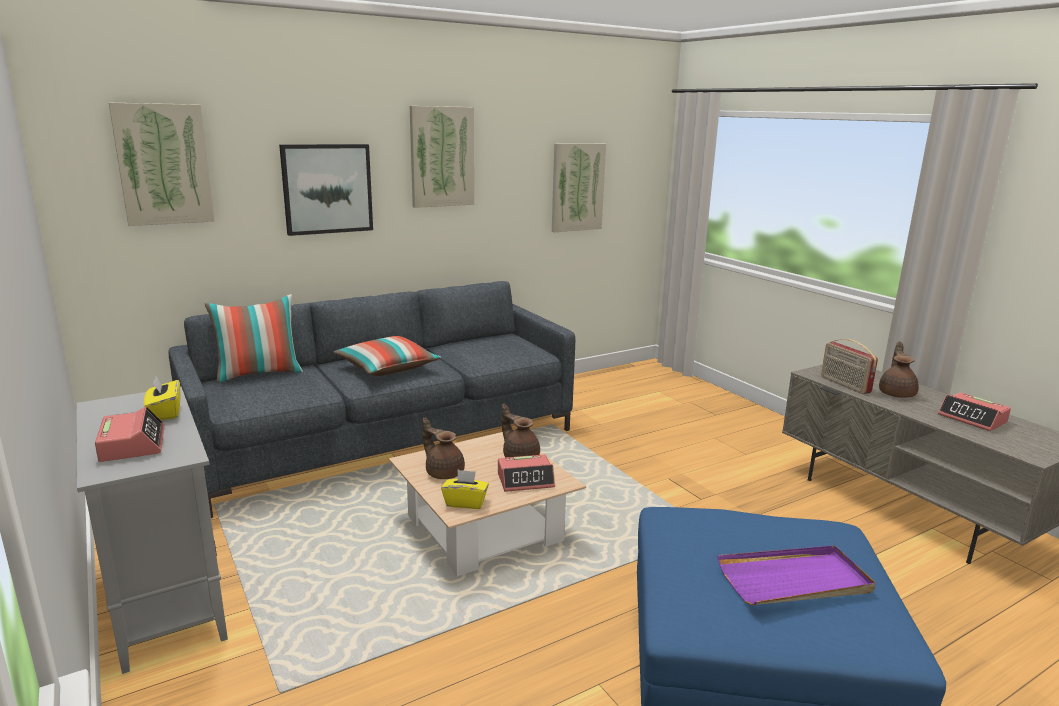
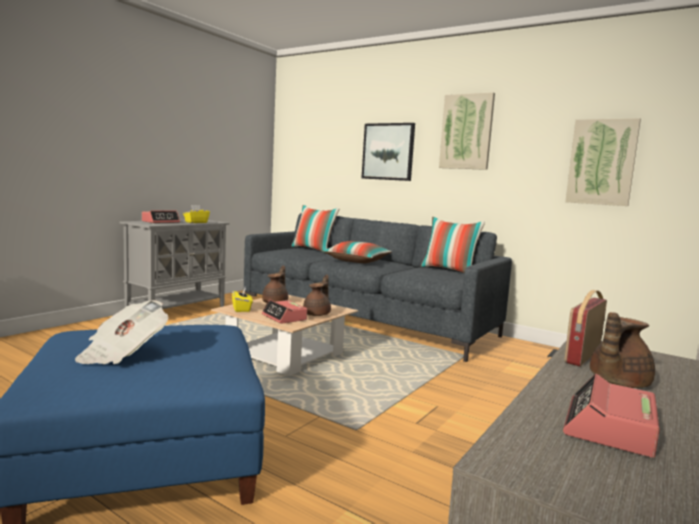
camera: 65 degrees right, 10 degrees down
(163, 164) = (316, 135): picture -> none
(481, 339) = (449, 270): none -> pillow
(795, 580) = (122, 354): purple tray -> newspaper
(896, 393) = (617, 382): brown teapot -> brown teapot turned 150 degrees clockwise

